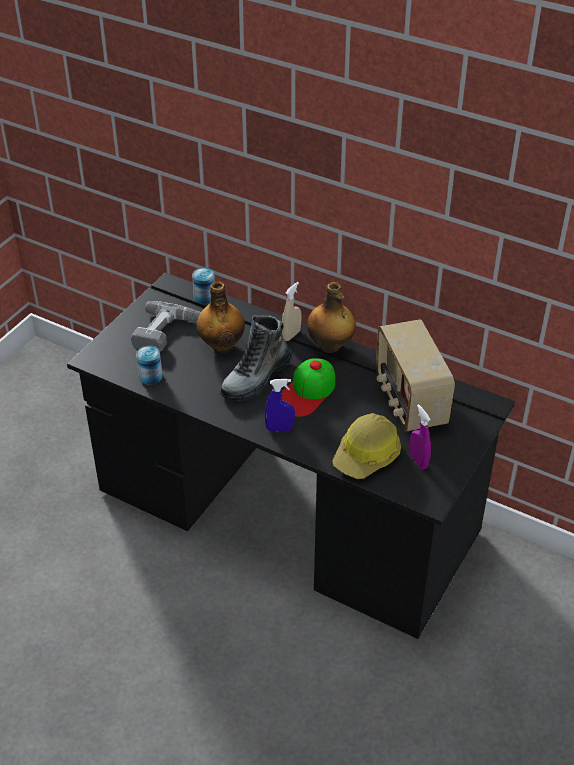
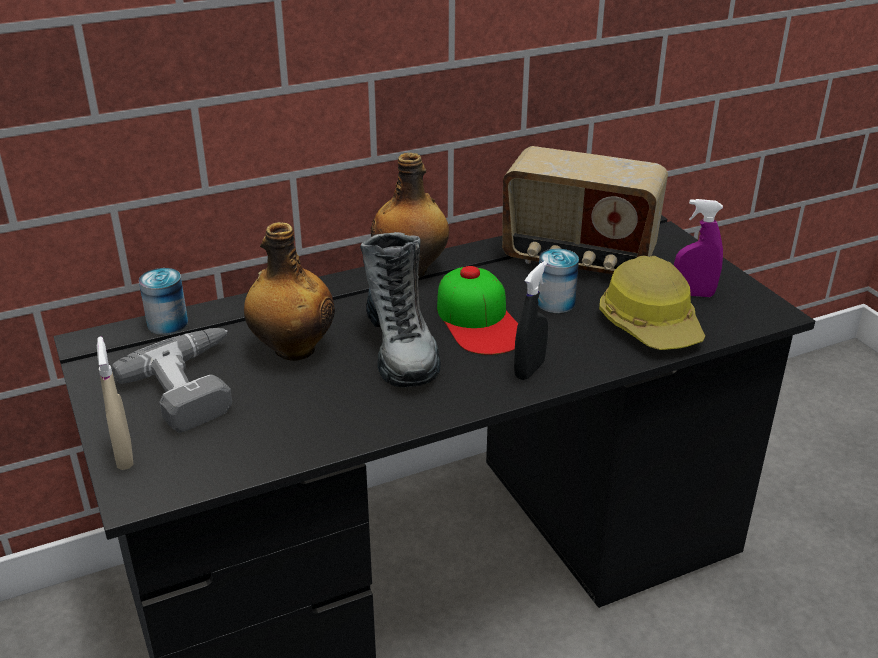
camera: 55 degrees left, 10 degrees down
(150, 376) = (270, 444): can -> can (555, 302)
(279, 429) = (529, 370): blue spray bottle -> black spray bottle
(291, 335) = (350, 288): beige spray bottle -> beige spray bottle (124, 456)

